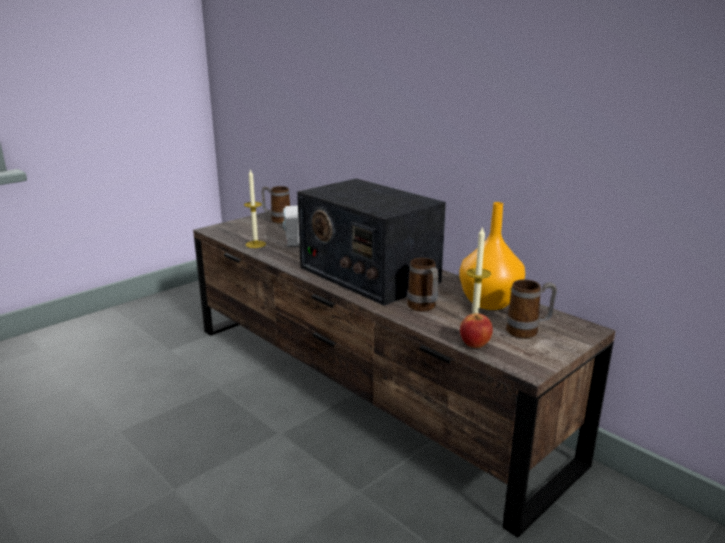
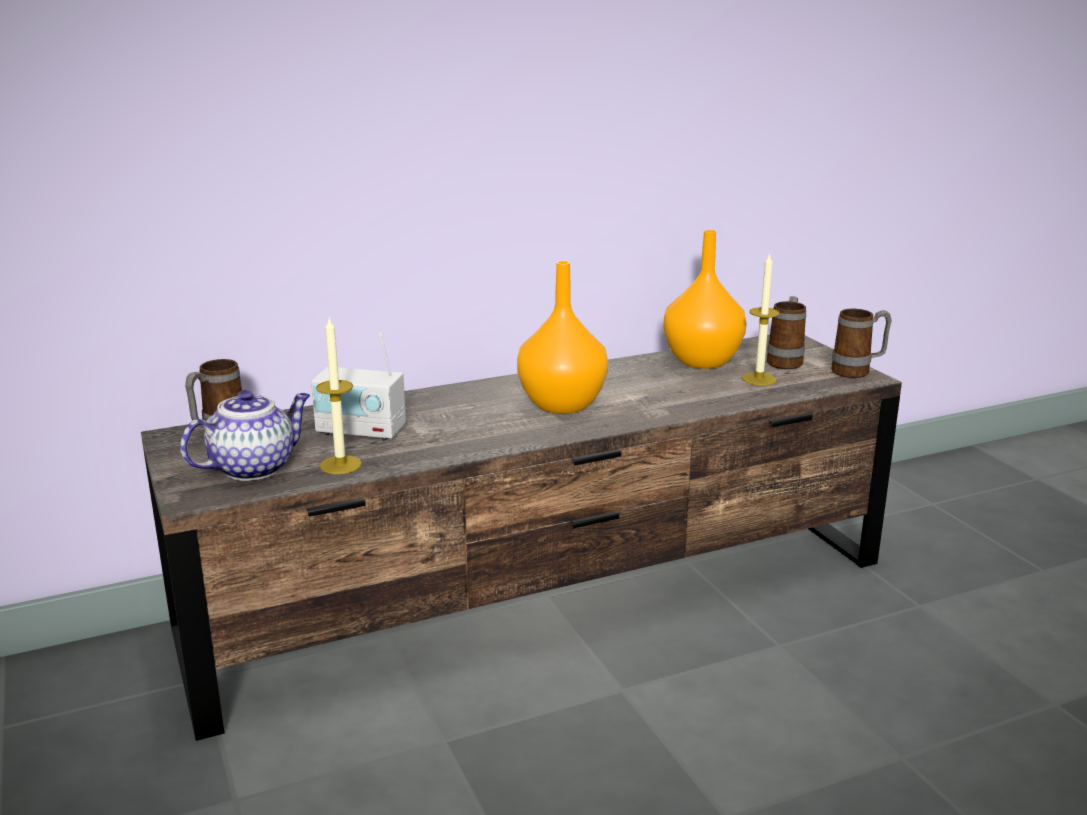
camera: 70 degrees left, 0 degrees up
(245, 232) = (254, 467): none -> teapot
(368, 274) = (563, 404): radio -> orange vase
(424, 308) = (700, 393): mug -> mug (858, 372)
(475, 344) = (808, 387): apple -> none

